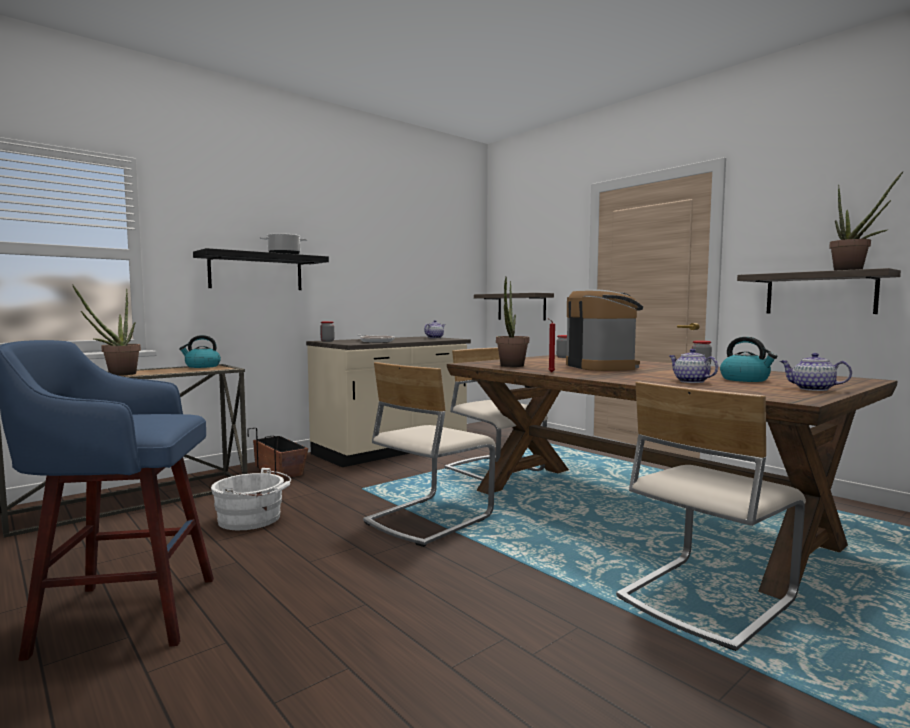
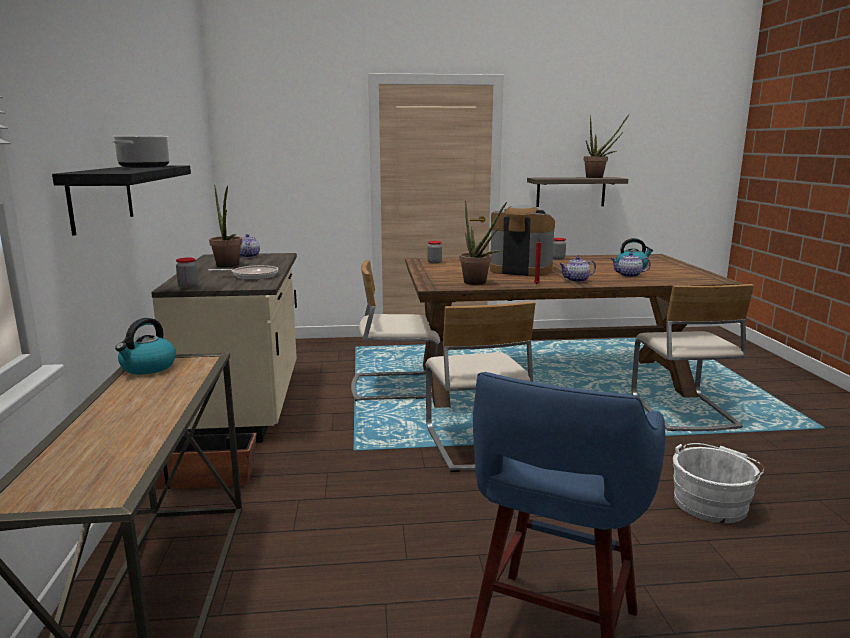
camera: 55 degrees left, 10 degrees up
(117, 374) = (136, 420): potted plant -> potted plant (228, 266)
(253, 519) = (366, 525): white bucket -> white bucket (712, 502)
(521, 307) = (278, 203): shelf -> none
(812, 389) = (683, 270): teapot -> teapot (576, 280)

